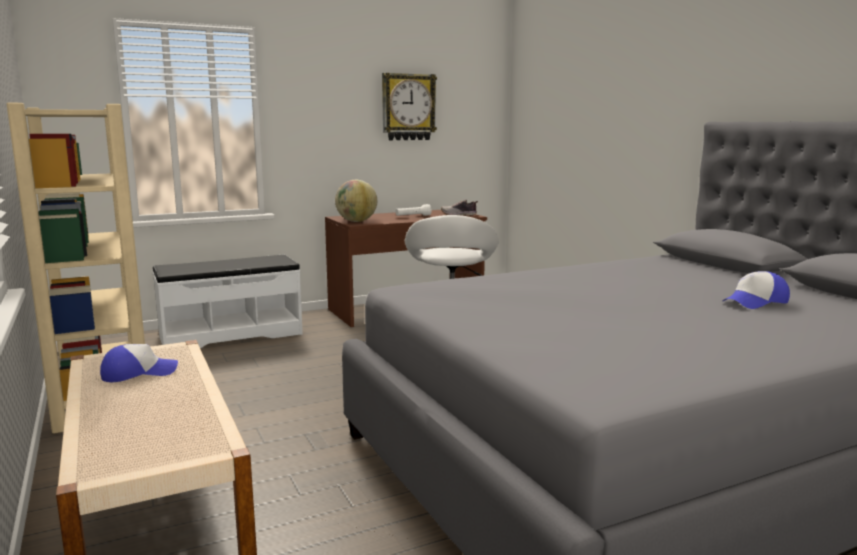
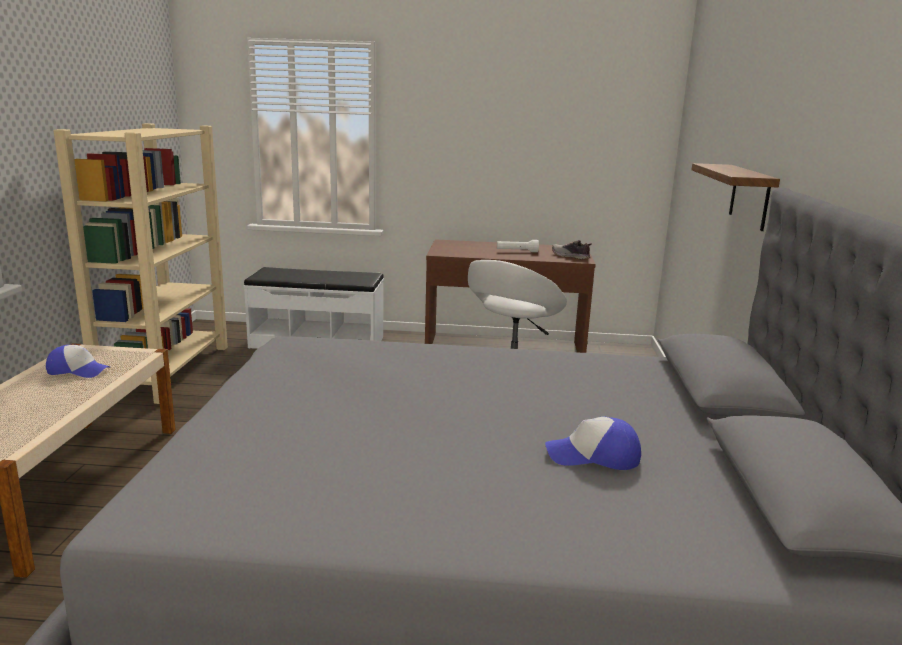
camera: 30 degrees right, 5 degrees up
(356, 221) = (446, 250): globe -> none
(408, 107) = (540, 127): wall clock -> none
(646, 139) = (749, 196): none -> shelf

